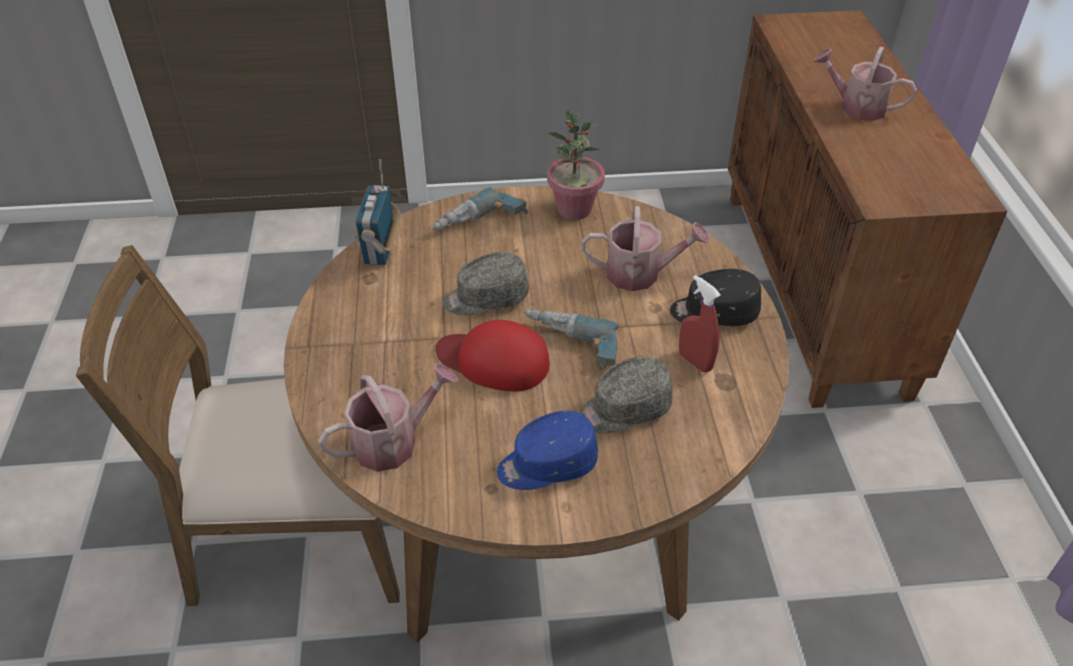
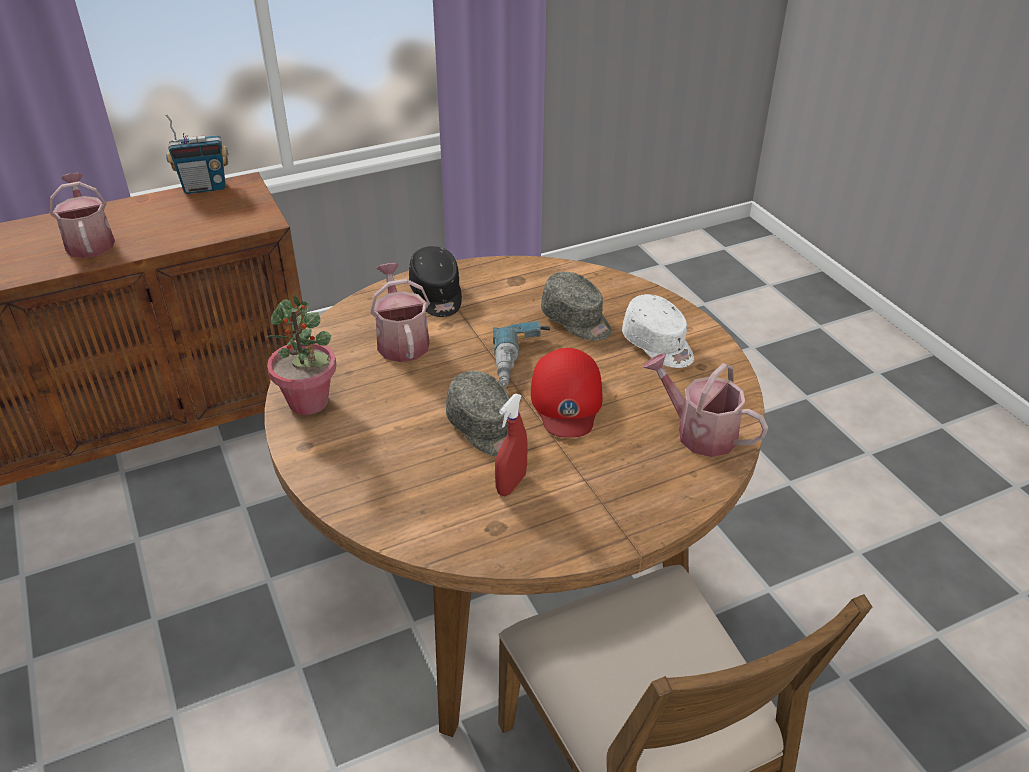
camera: 110 degrees left, 5 degrees down
(381, 251) = (443, 536): radio -> radio (205, 187)
(481, 225) = (362, 465): power drill -> none
(546, 465) = (658, 345): blue cap -> white cap
(695, 361) = (502, 296): red spray bottle -> red spray bottle (511, 484)
(856, 107) = (89, 241): watering can -> watering can turned 150 degrees clockwise

